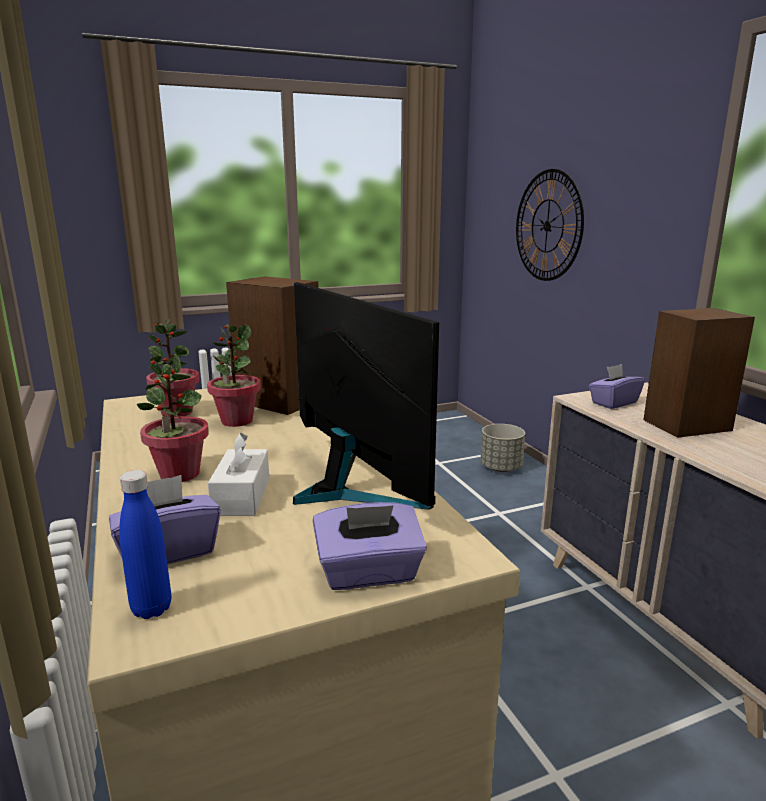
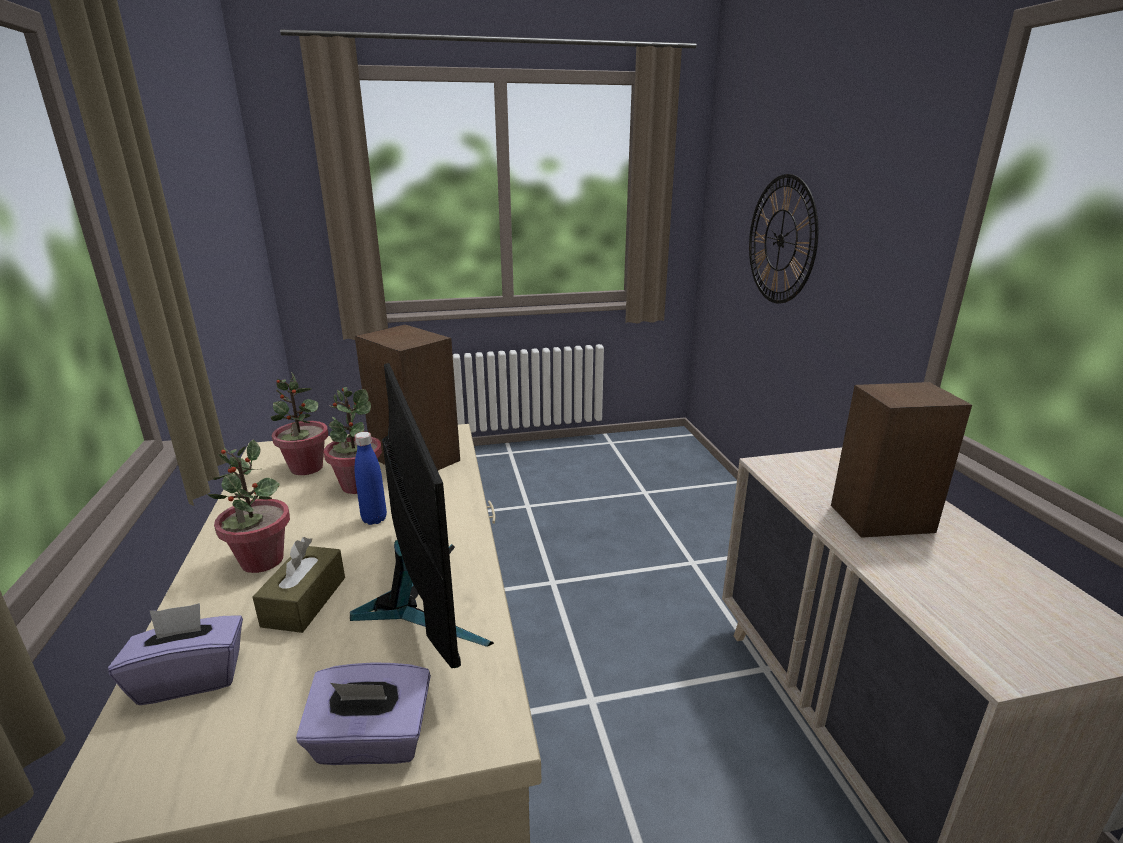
camera: 10 degrees right, 5 degrees up
(151, 609) = (131, 762): blue bottle -> blue bottle (374, 519)
(241, 496) = (304, 601): white tissue box -> brown tissue box
(501, 468) = (711, 504): grey planter -> none
(613, 403) = (806, 475): purple tissue box -> none

